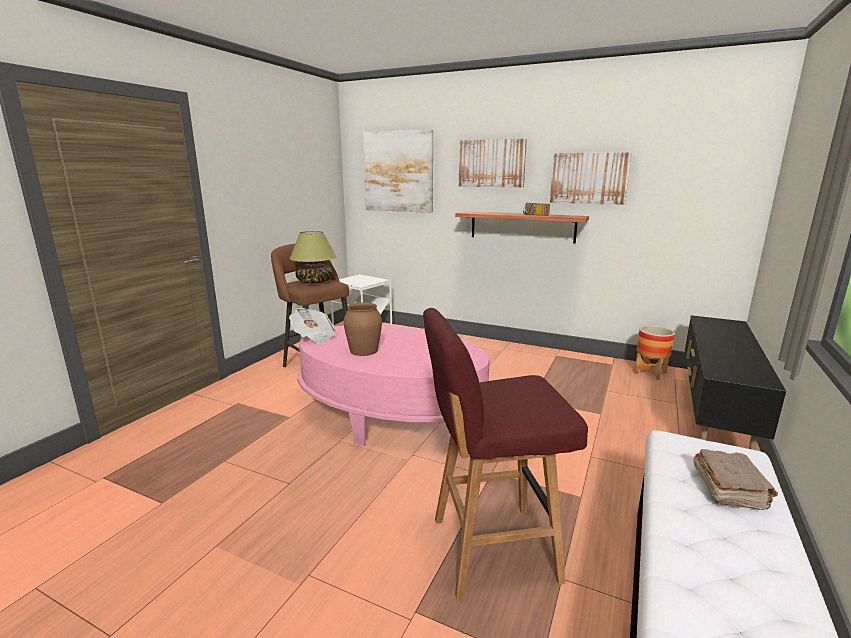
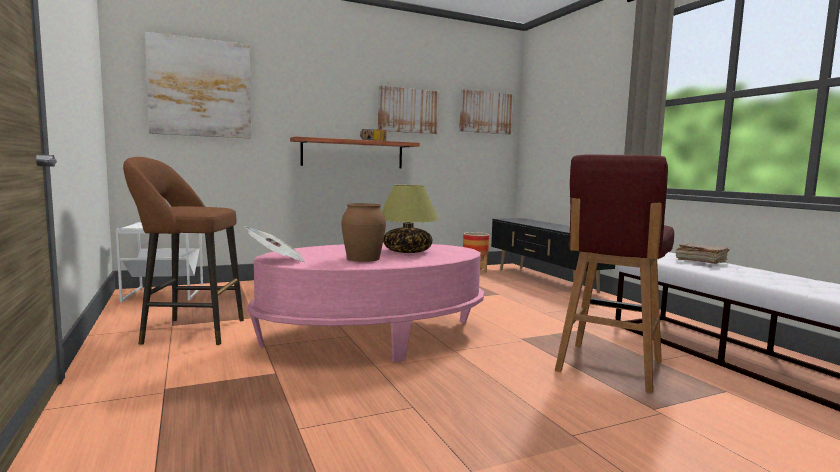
camera: 50 degrees left, 10 degrees down
(315, 281) = (194, 206): table lamp -> table lamp (407, 251)
(491, 163) = (319, 89): picture -> picture (486, 112)

